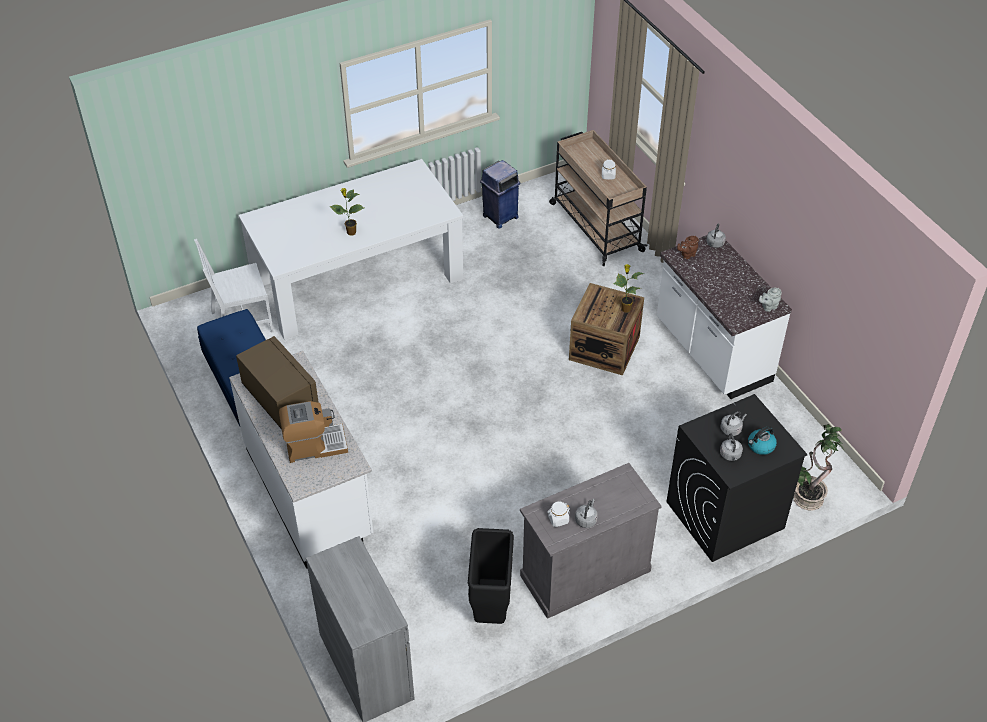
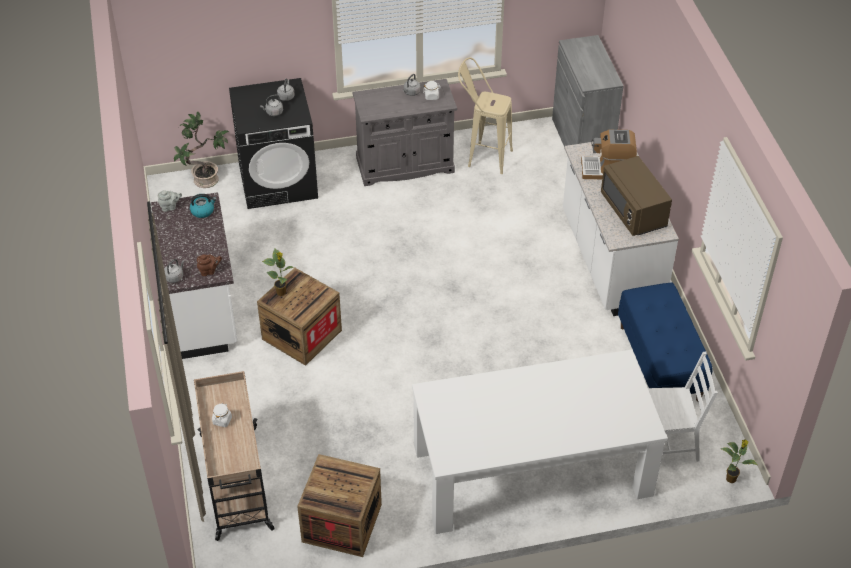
camera: 165 degrees left, 0 degrees up
(350, 232) = (541, 386): potted plant -> potted plant (731, 479)
(492, 608) = (482, 157): black trash can -> beige stool
(500, 217) = (342, 523): blue trash can -> crate
(760, 446) = (259, 98): kettle -> kettle (203, 211)

